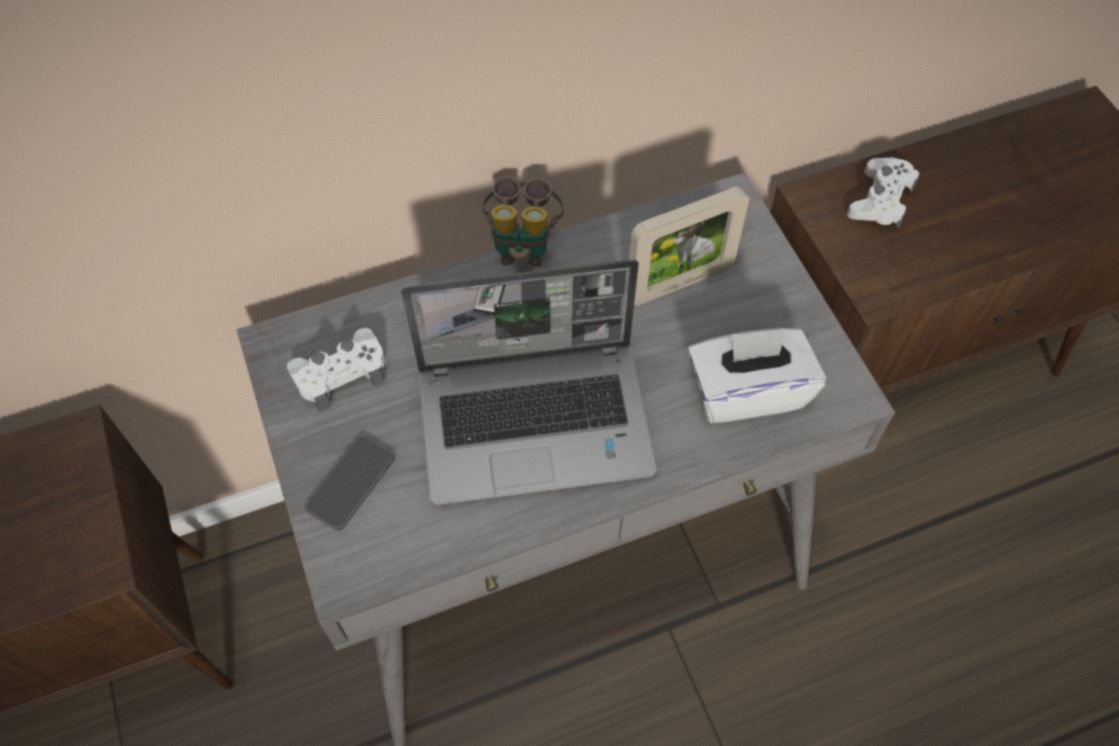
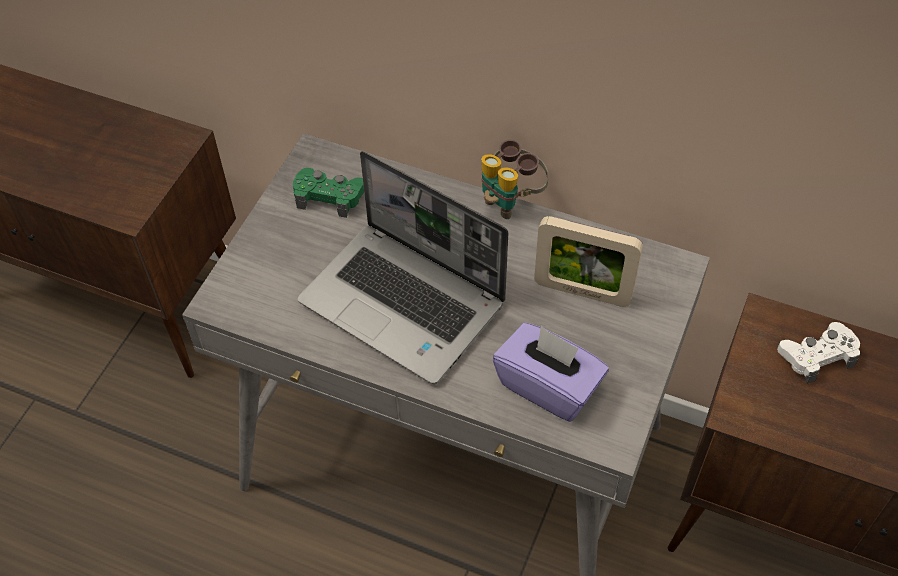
camera: 45 degrees right, 5 degrees down
(341, 373) = (329, 196): white game controller -> green game controller
(350, 483) = (272, 257): phone -> none
(746, 391) = (548, 386): white tissue box -> purple tissue box

